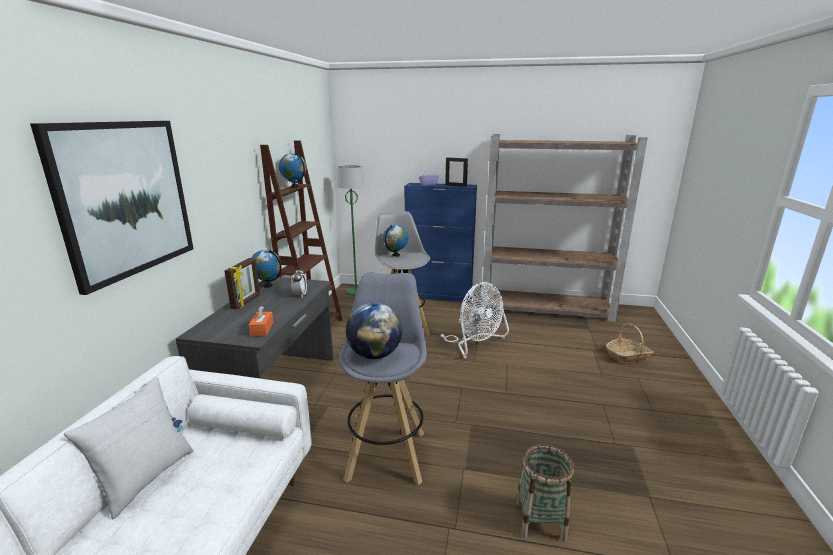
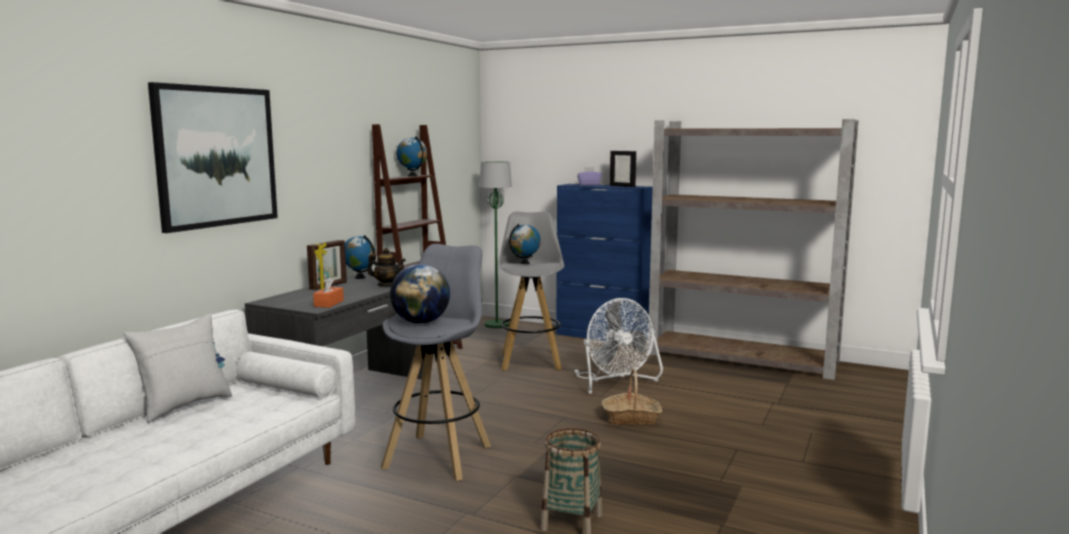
camera: 15 degrees right, 10 degrees down
(300, 295) = (387, 285): alarm clock -> teapot
(627, 357) = (817, 413): basket -> basket (631, 418)

